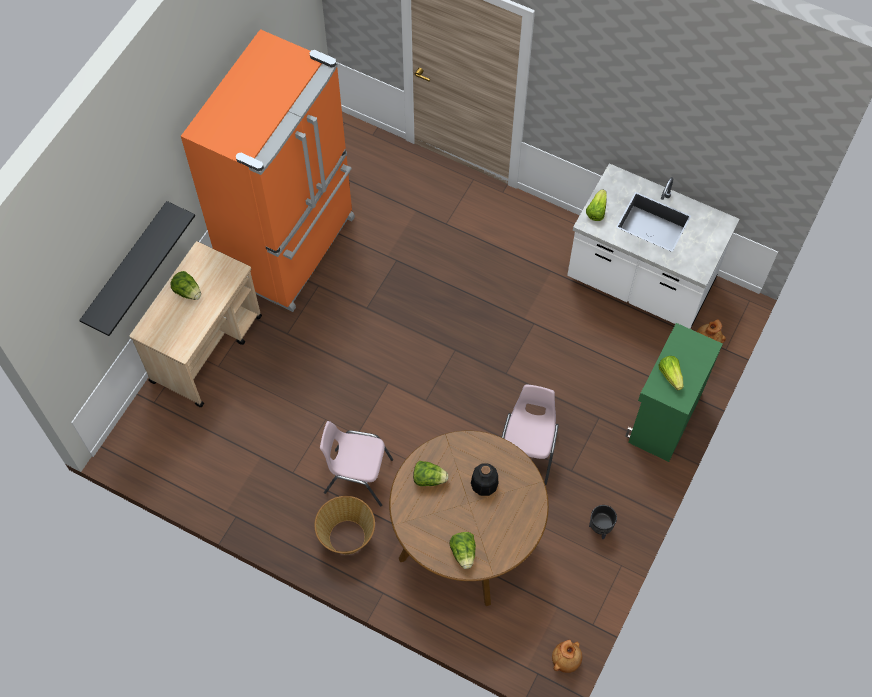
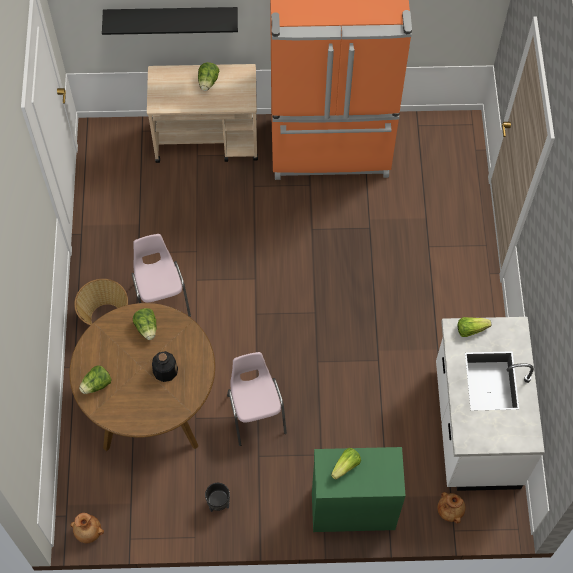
camera: 60 degrees right, 0 degrees up
(528, 451) = (256, 413): pink chair -> pink chair turned 90 degrees counterclockwise

